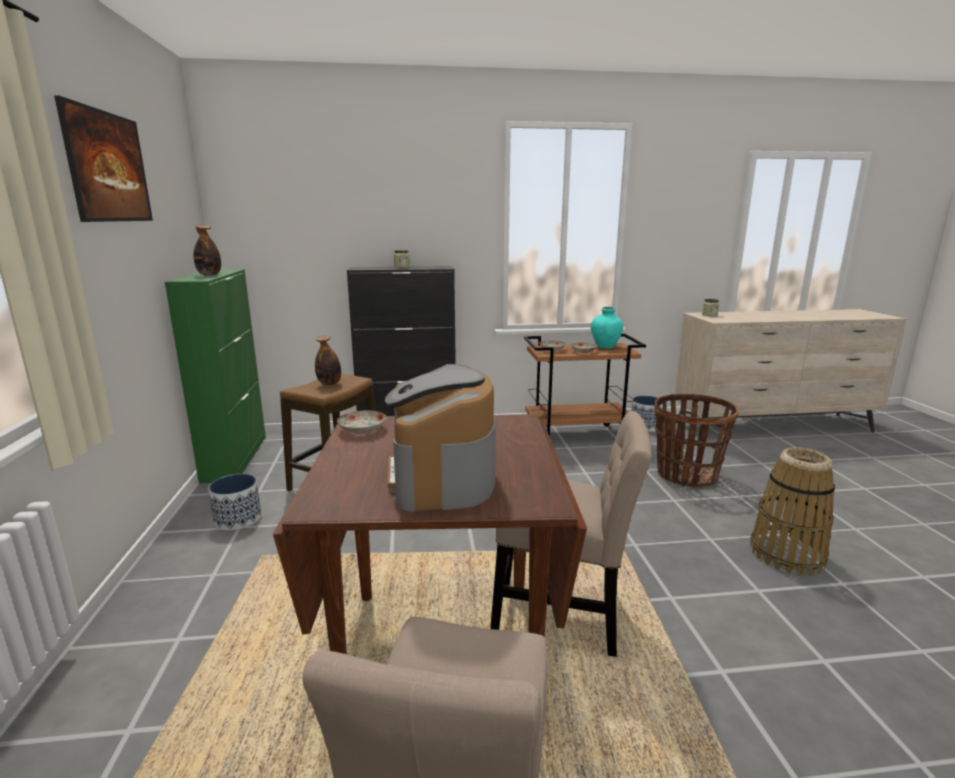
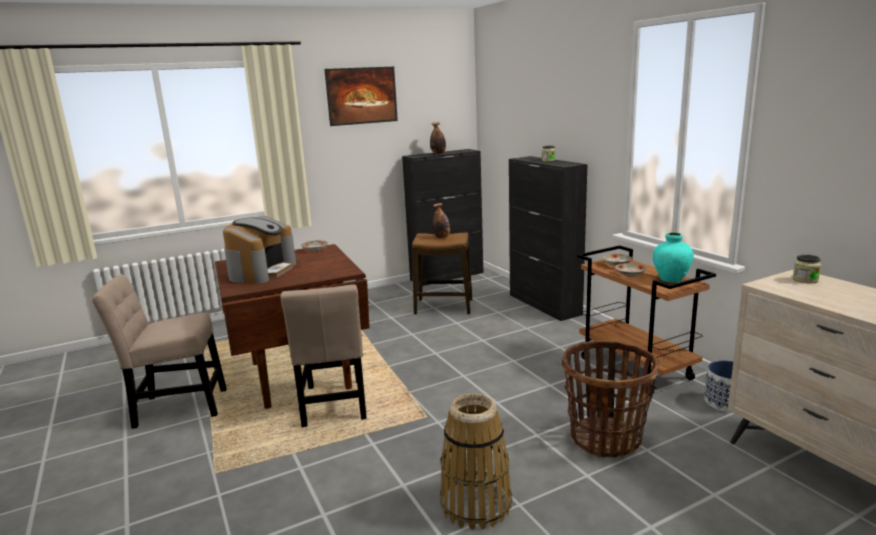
camera: 70 degrees right, 0 degrees up
(236, 457) = (447, 276): green cabinet -> black cabinet
(238, 519) = (380, 300): planter -> none
(441, 475) = (262, 271): coffee machine -> coffee machine turned 135 degrees clockwise

